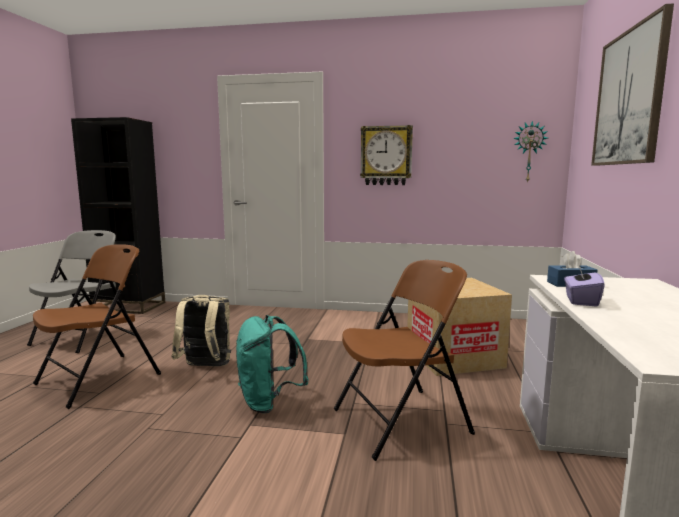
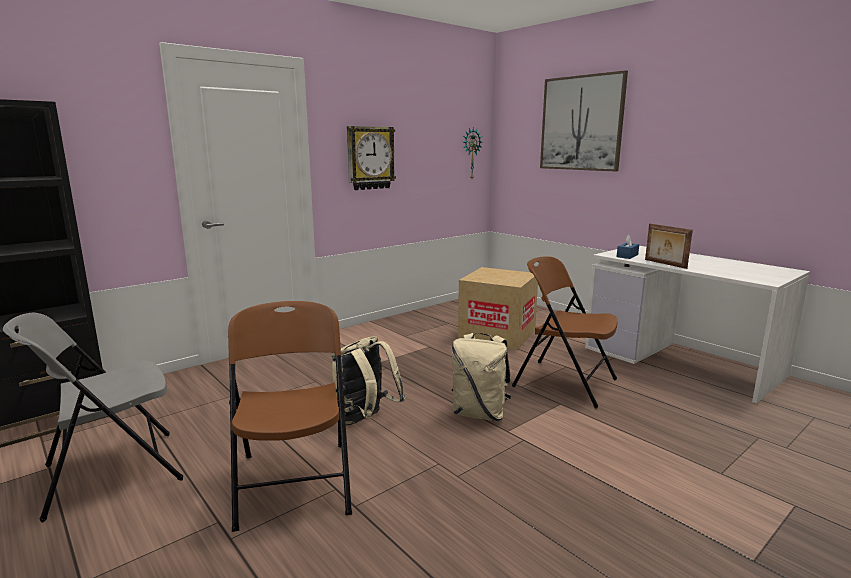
camera: 50 degrees left, 5 degrees up
(84, 336) = (113, 472): grey chair -> grey chair turned 90 degrees counterclockwise
(269, 402) = (479, 413): turquoise backpack -> beige backpack
(401, 421) = (565, 382): brown chair -> brown chair turned 75 degrees counterclockwise
(580, 301) = (664, 264): purple tissue box -> picture frame

